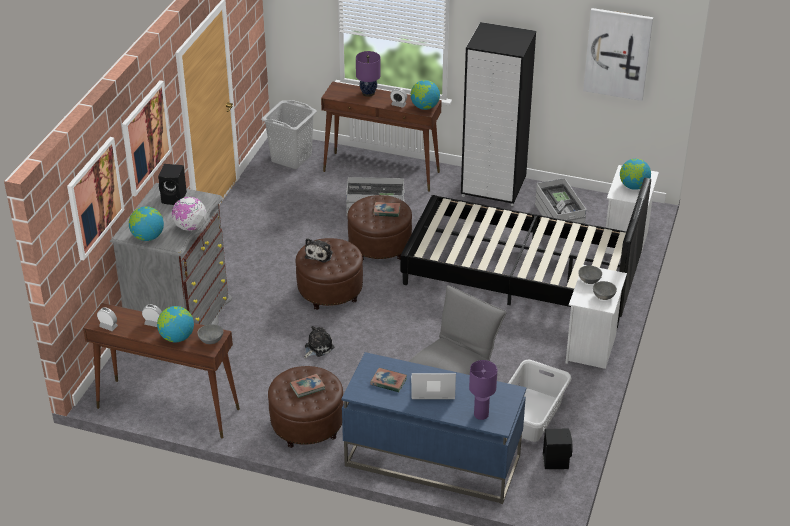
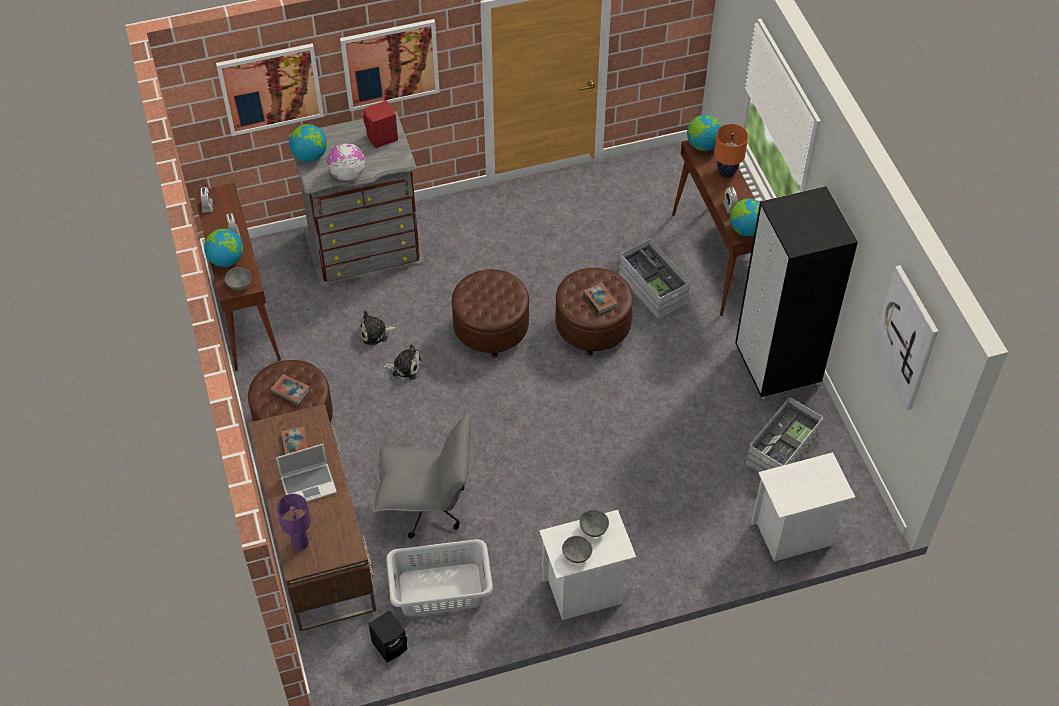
camera: 55 degrees right, 15 degrees up
(175, 198) = (382, 138): black speaker -> red speaker
(291, 158) = (670, 178): grey laundry basket -> none
(320, 254) = (487, 288): plush toy -> plush toy (376, 333)
(368, 93) = (727, 171): purple table lamp -> orange table lamp
(431, 460) = (318, 543): blue desk -> brown desk
(432, 389) = (309, 484): laptop -> laptop turned 105 degrees clockwise
(521, 275) = (651, 468): black bed -> none
(633, 186) = (802, 486): globe -> globe (703, 145)

